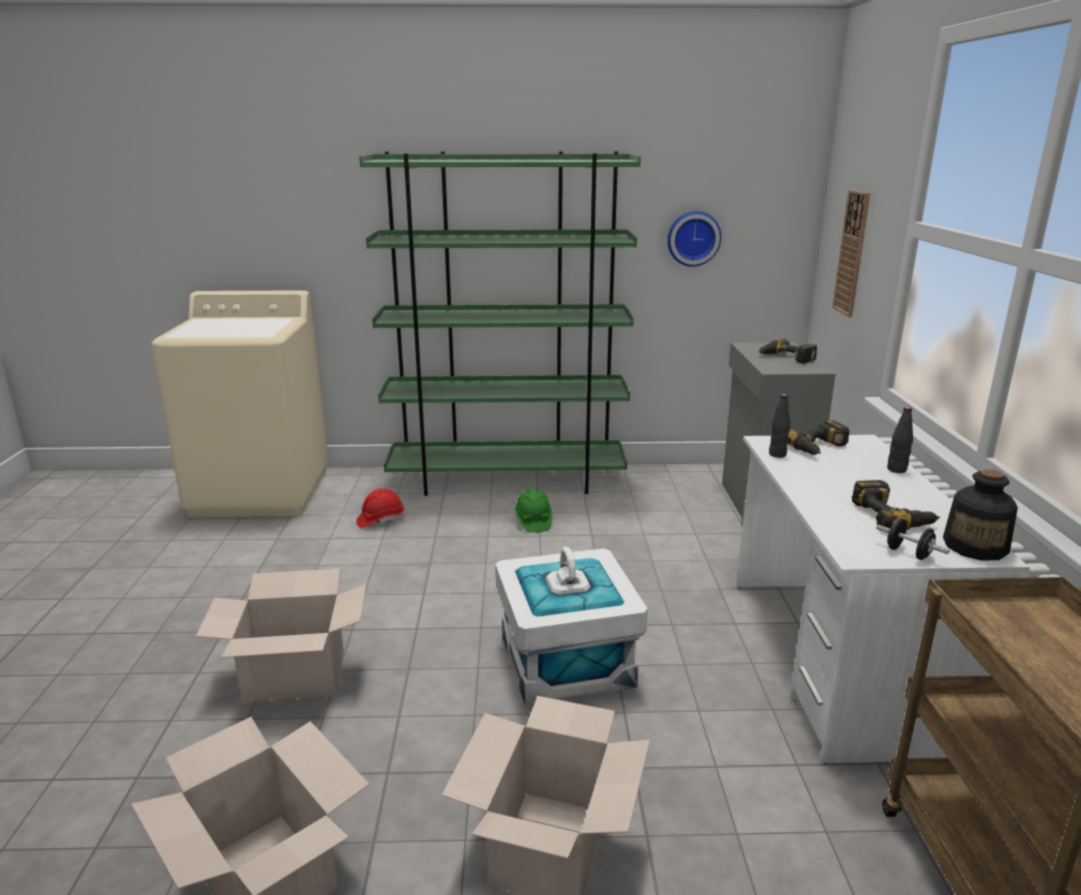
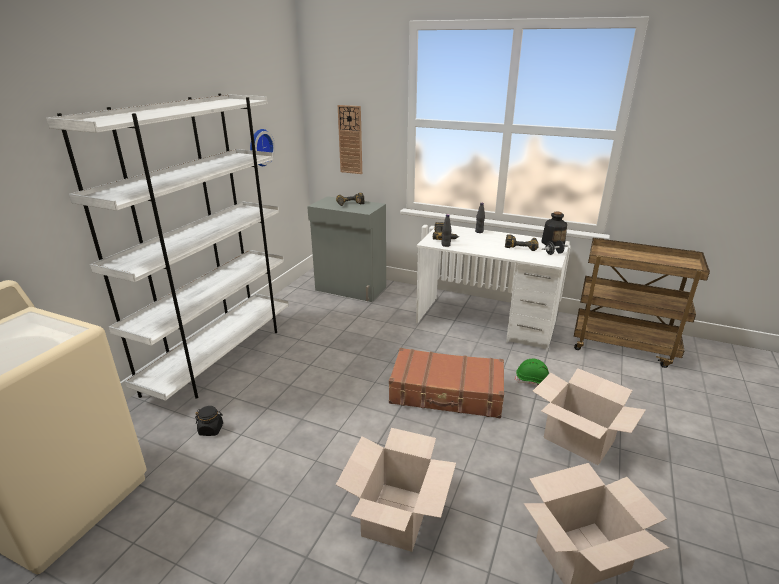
camera: 65 degrees left, 5 degrees up
(380, 520) = (211, 429): red hard hat -> black jar
(507, 481) = (221, 356): green bookcase -> white bookcase
(533, 521) = (290, 362): green hard hat -> green hard hat (533, 381)
(567, 661) = (446, 393): white storage box -> brown suitcase

